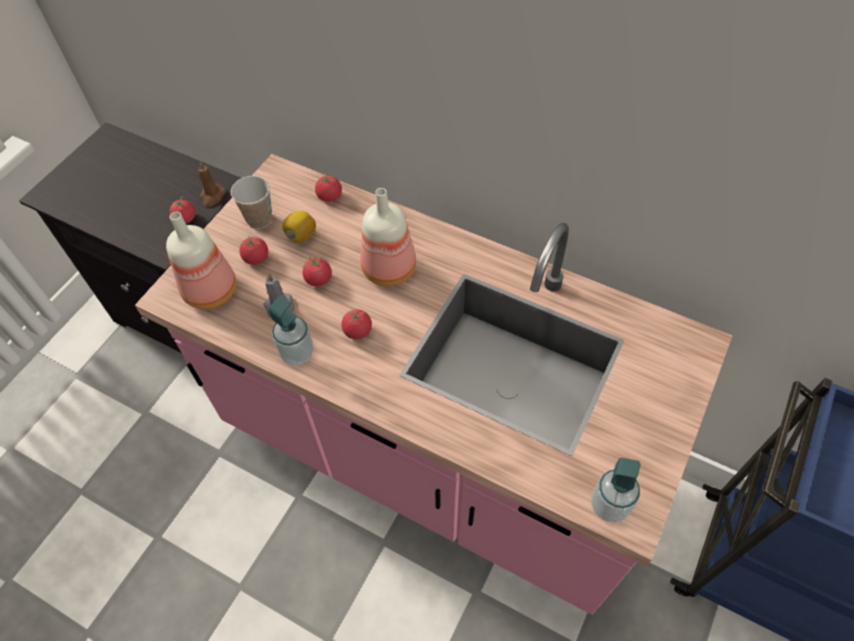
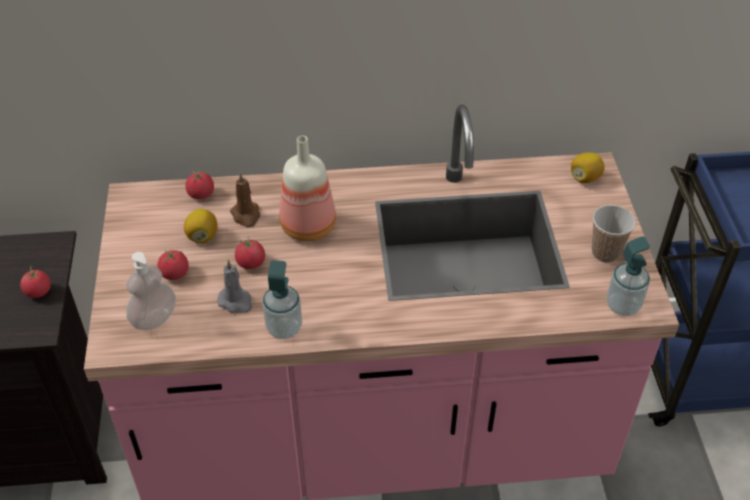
camera: 35 degrees left, 10 degrees down
(212, 196) = (51, 260): brown candle -> brown candle (246, 215)
(212, 290) = (154, 318): bottle -> soap dispenser
(259, 219) = (148, 241): cup -> cup (605, 253)
(357, 331) = (323, 285): tomato -> none
(680, 349) = (585, 178): none -> lemon

